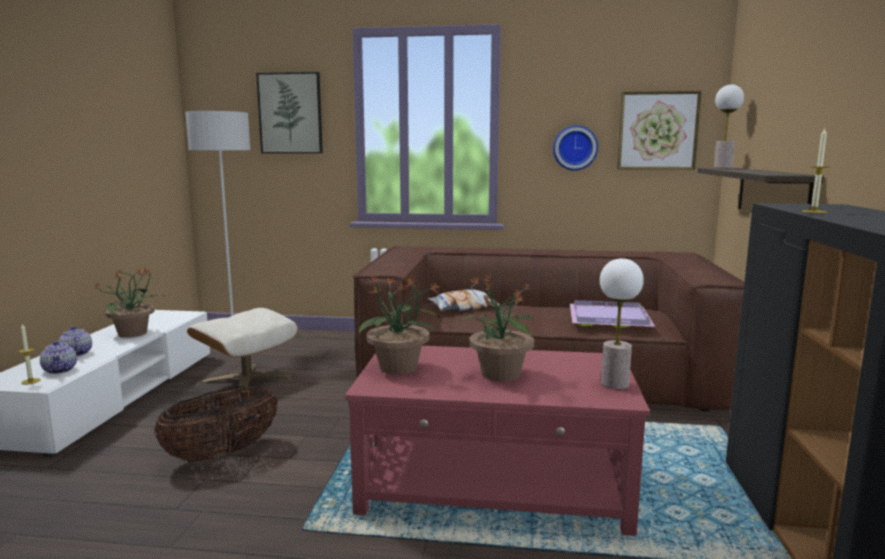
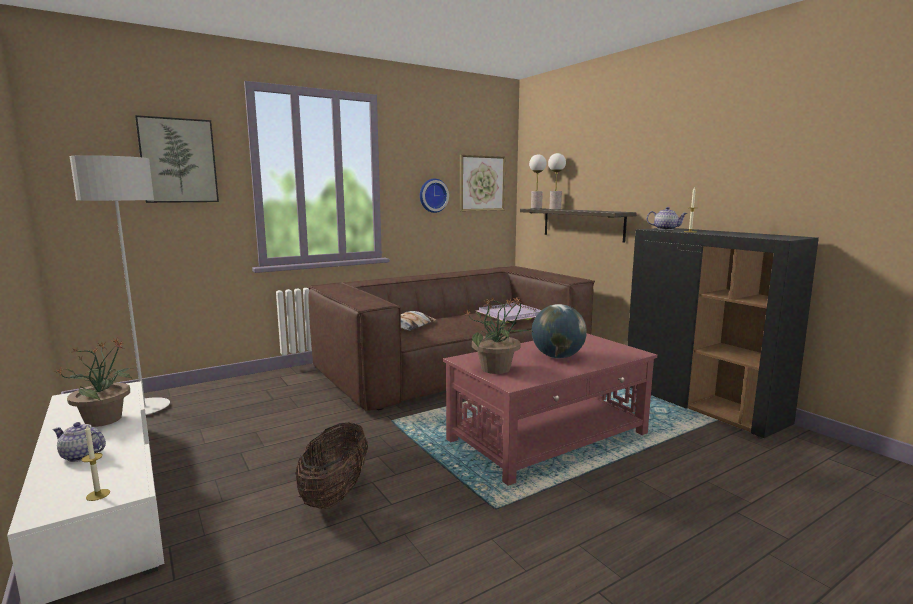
camera: 40 degrees left, 0 degrees up
(60, 370) = (108, 474): teapot -> teapot (665, 229)
(247, 379) = (235, 436): beige ottoman -> none
(500, 375) = (557, 357): potted plant -> globe
(615, 384) = (615, 346): table lamp -> table lamp (555, 209)

